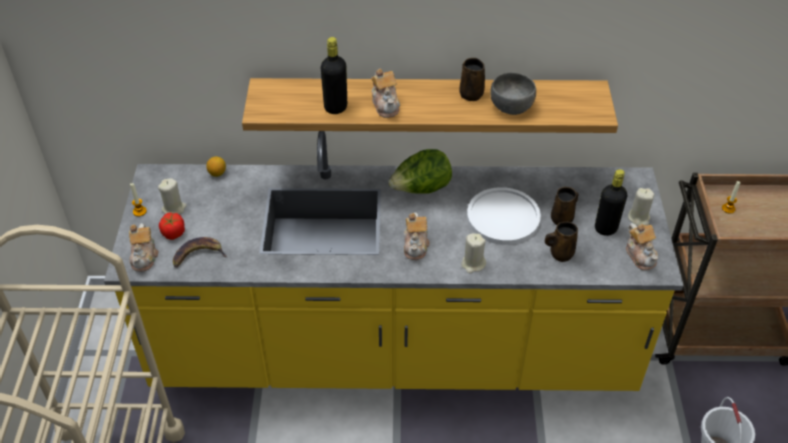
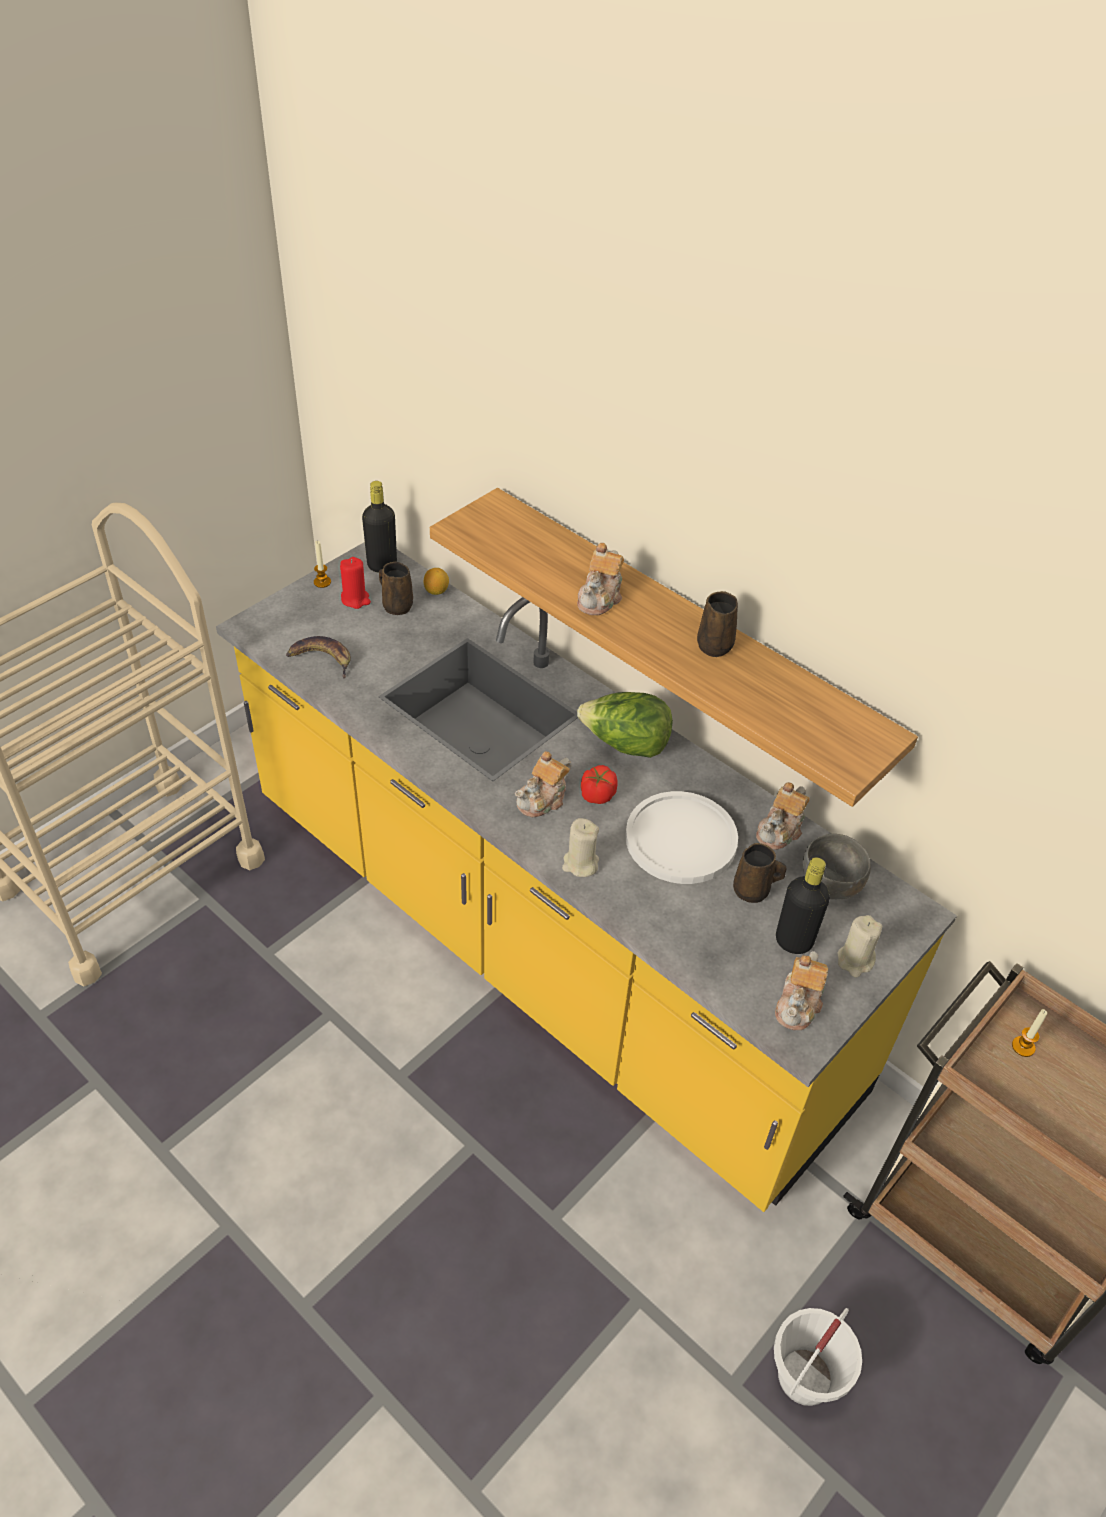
camera: 40 degrees right, 0 degrees up
(144, 256) = (275, 627): teapot -> teapot (780, 830)
(173, 233) = (326, 622): tomato -> tomato (597, 795)
(174, 208) = (355, 599): beige candle -> red candle
(335, 107) = (543, 568): black bottle -> black bottle (382, 565)
(512, 107) = (745, 689): grey bowl -> grey bowl (831, 883)
(560, 253) = (697, 927): brown mug -> brown mug (396, 605)

